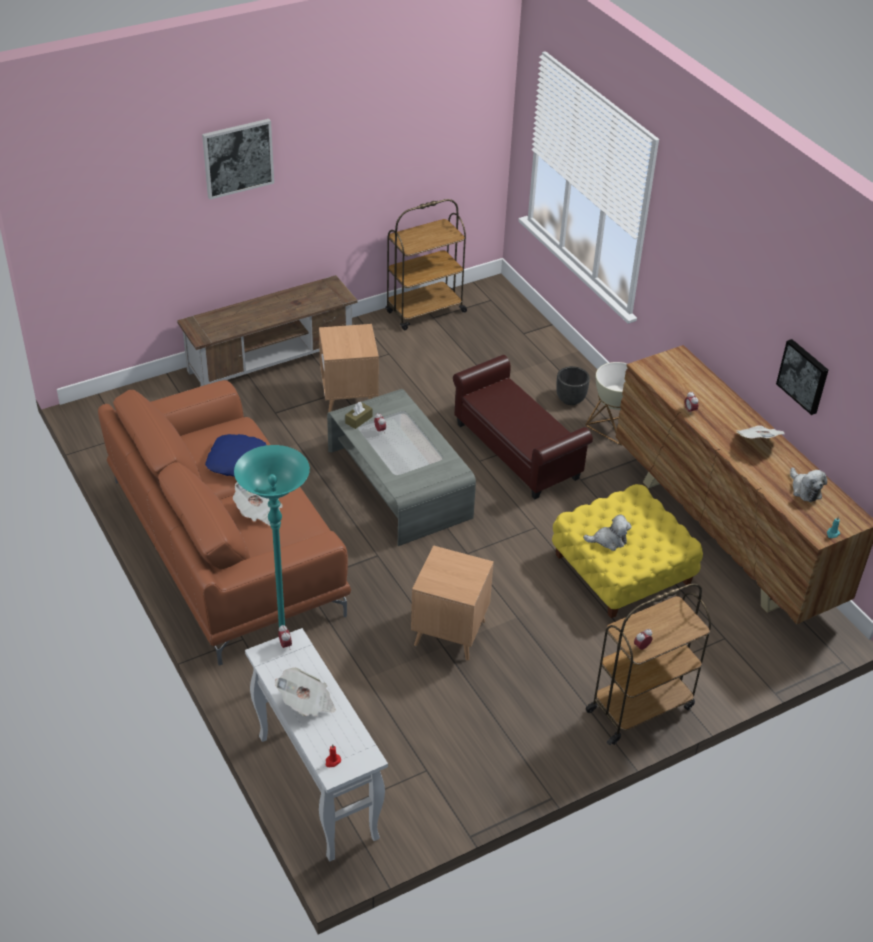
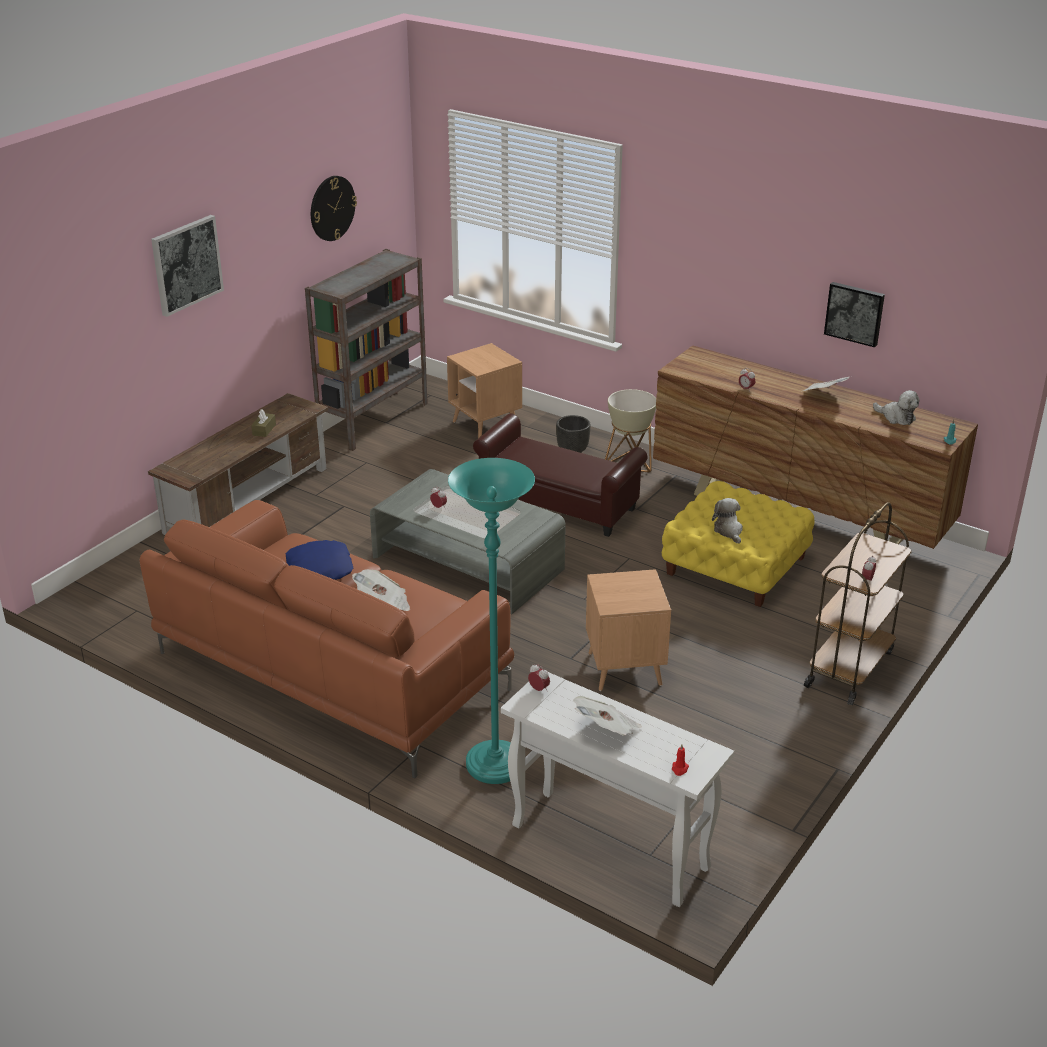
camera: 25 degrees left, 10 degrees down
(349, 399) = (357, 509): brown side table -> brown side table (485, 425)
(358, 420) = (409, 505): brown tissue box -> brown tissue box (264, 430)
(409, 122) = (332, 208): none -> wall clock
(424, 312) = (373, 420): brown cart -> grey bookcase
(609, 540) = (729, 531): plush toy -> plush toy turned 75 degrees counterclockwise

